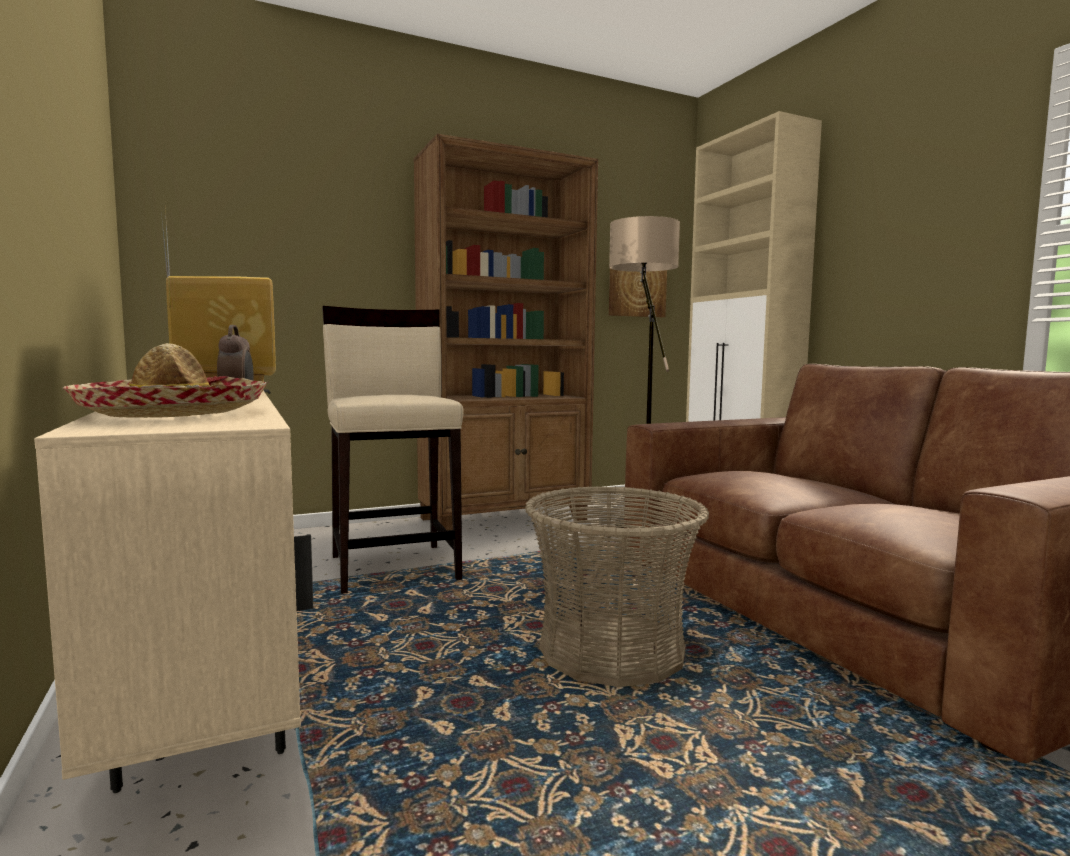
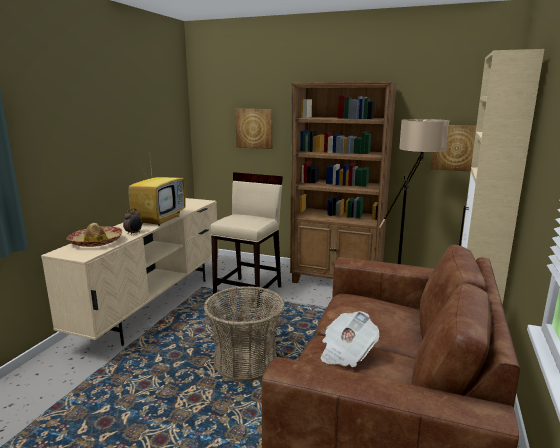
camera: 45 degrees right, 10 degrees up
(302, 237) = (254, 128): none -> picture
(895, 505) = (346, 353): none -> newspaper

